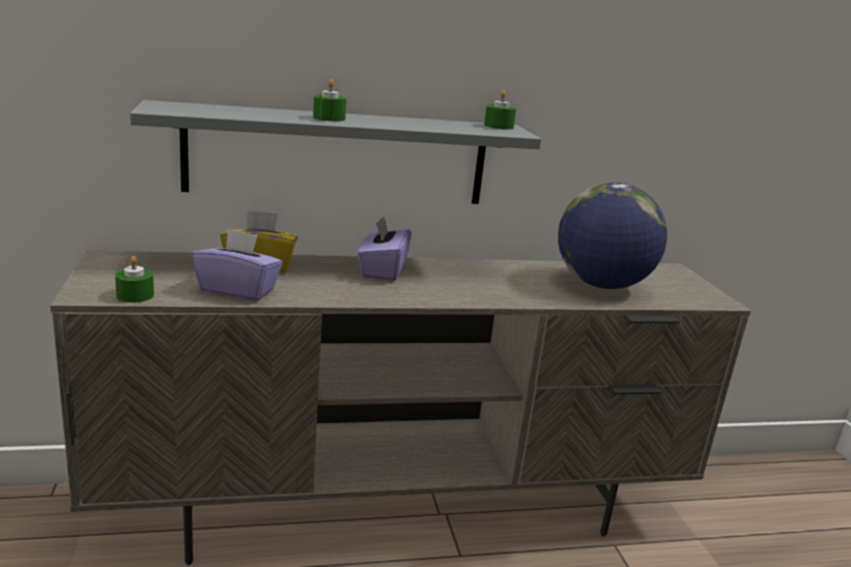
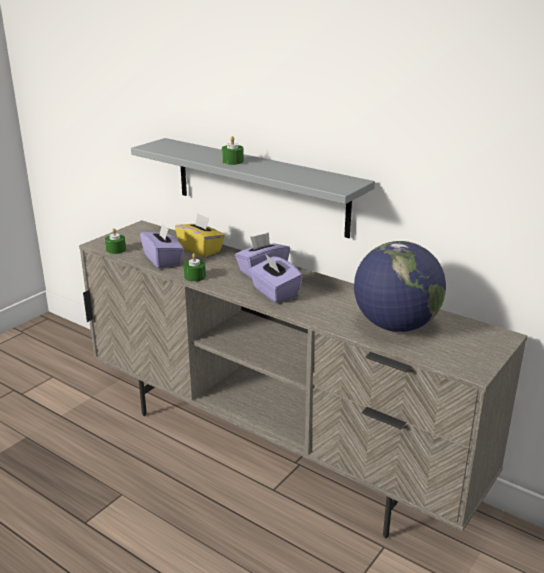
camera: 50 degrees right, 5 degrees up
(446, 288) = (274, 293): none -> purple tissue box
(498, 126) = (346, 181): green candle -> green candle (195, 276)

